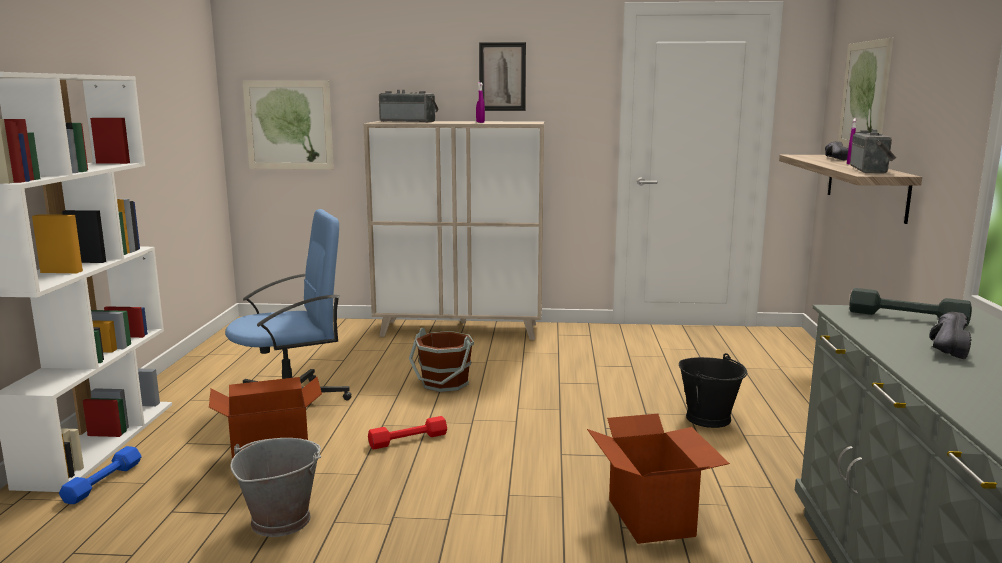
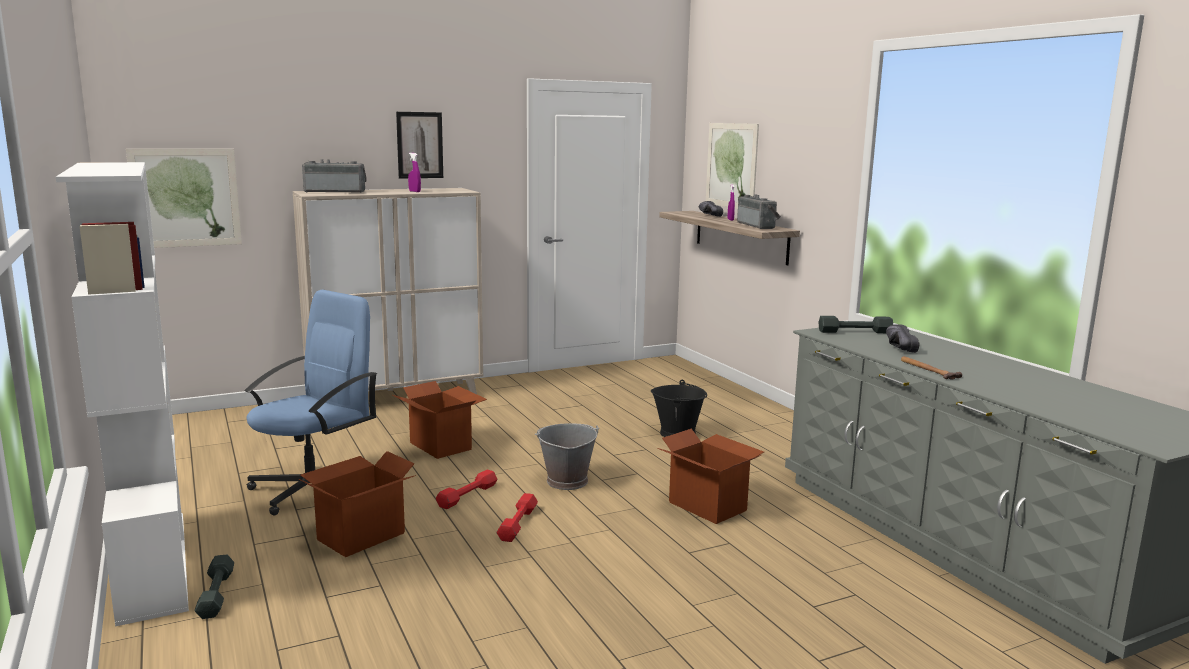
camera: 30 degrees left, 0 degrees up
(103, 482) = (216, 594): blue dumbbell -> grey dumbbell
(280, 520) = (437, 577): grey bucket -> grey bucket (566, 481)
(419, 483) = (517, 524): none -> red dumbbell
(444, 383) = (441, 446): brown bucket -> cardboard box
(945, 389) = (928, 370): none -> hammer

